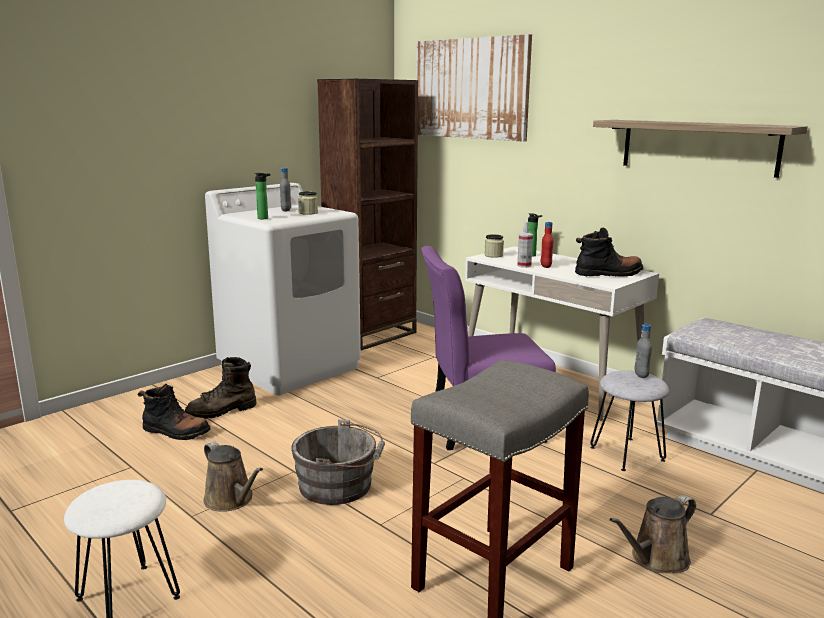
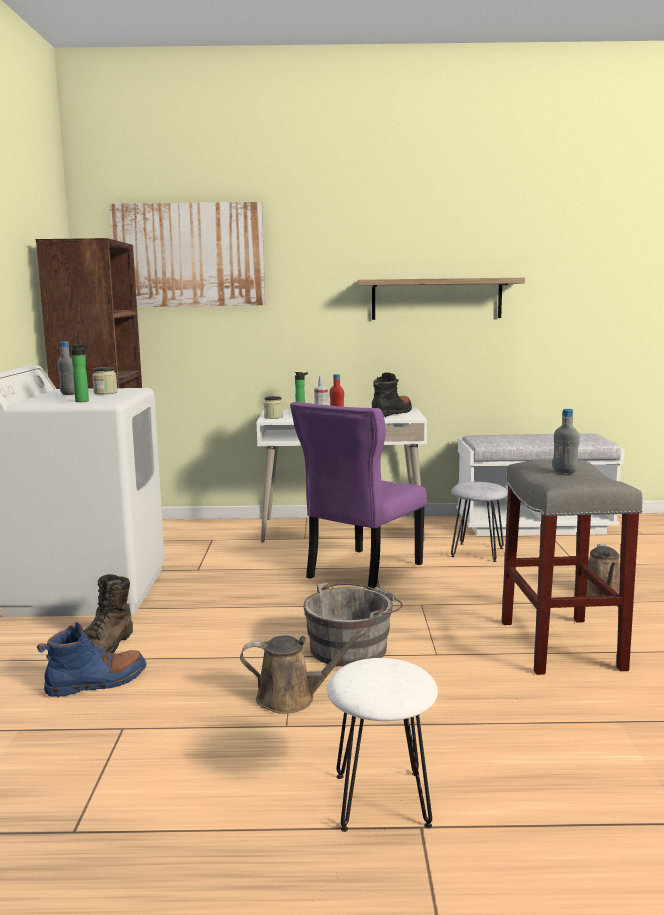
camera: 45 degrees left, 5 degrees down
(175, 432) = (96, 683): black boot -> blue boot
(641, 375) = (477, 483): grey bottle -> grey bottle (564, 471)

